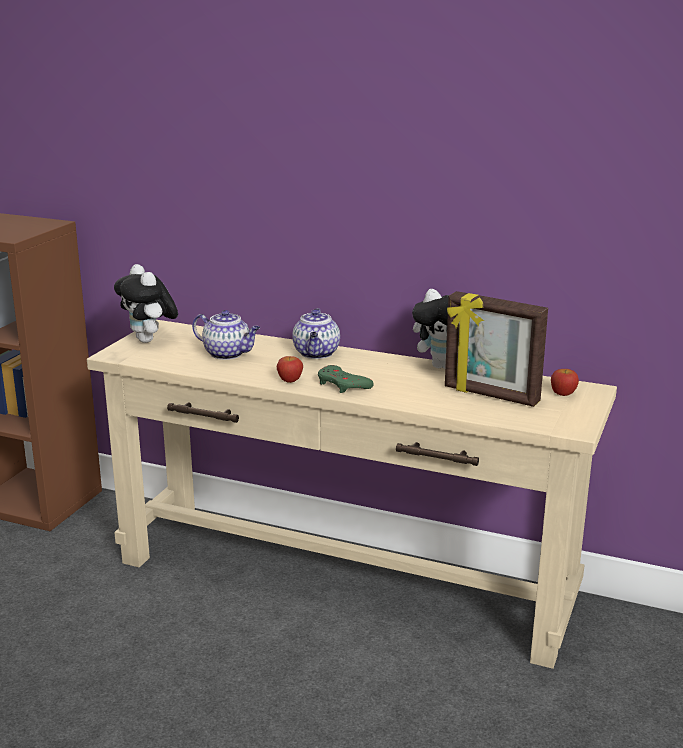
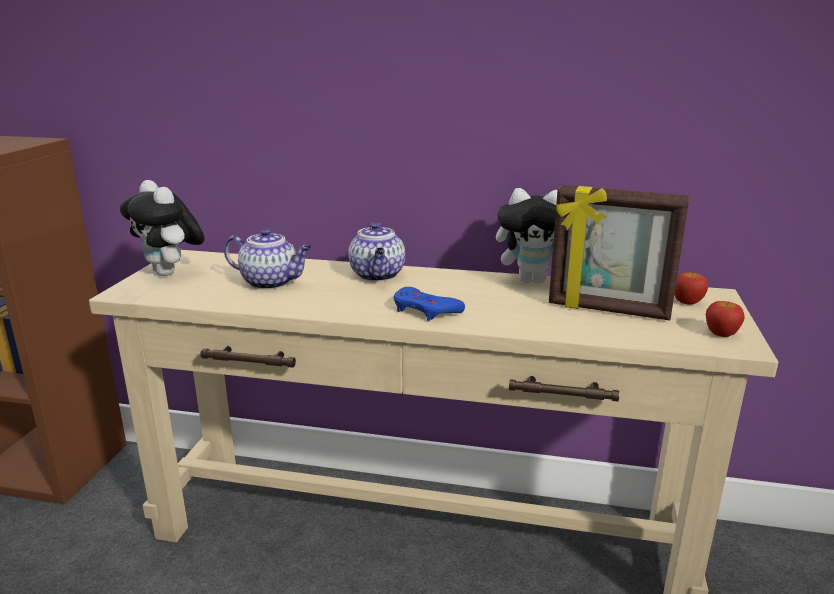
camera: 10 degrees left, 0 degrees up
(290, 380) = (358, 309): apple -> apple (721, 334)
(342, 384) = (425, 310): green game controller -> blue game controller

